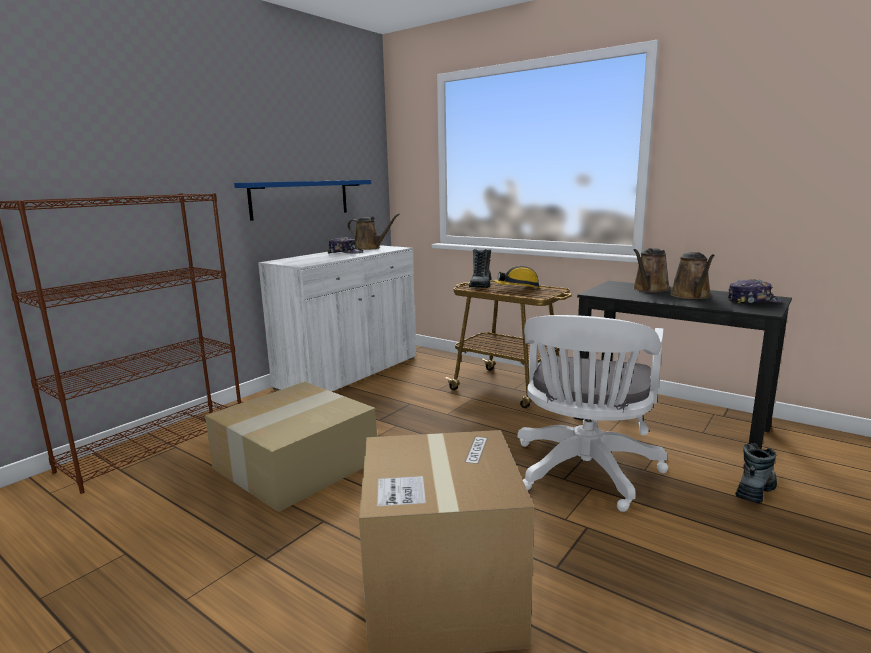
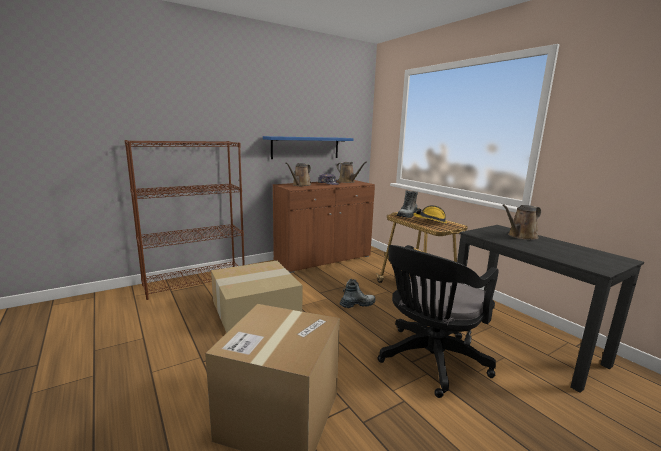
camera: 20 degrees right, 0 degrees up
(349, 372) = (323, 259): white cabinet -> brown cabinet
(584, 473) = (429, 361): white office chair -> black office chair
(691, 296) = (550, 247): brown watering can -> brown watering can (300, 185)
(753, 301) = (600, 259): cap -> none
(755, 490) = (561, 413): boot -> boot (357, 305)

